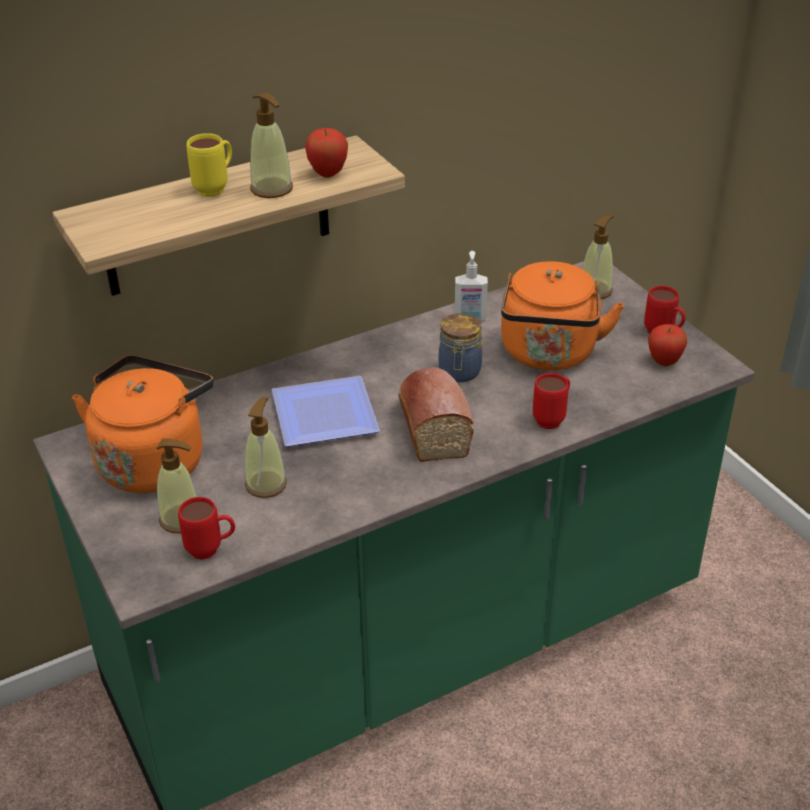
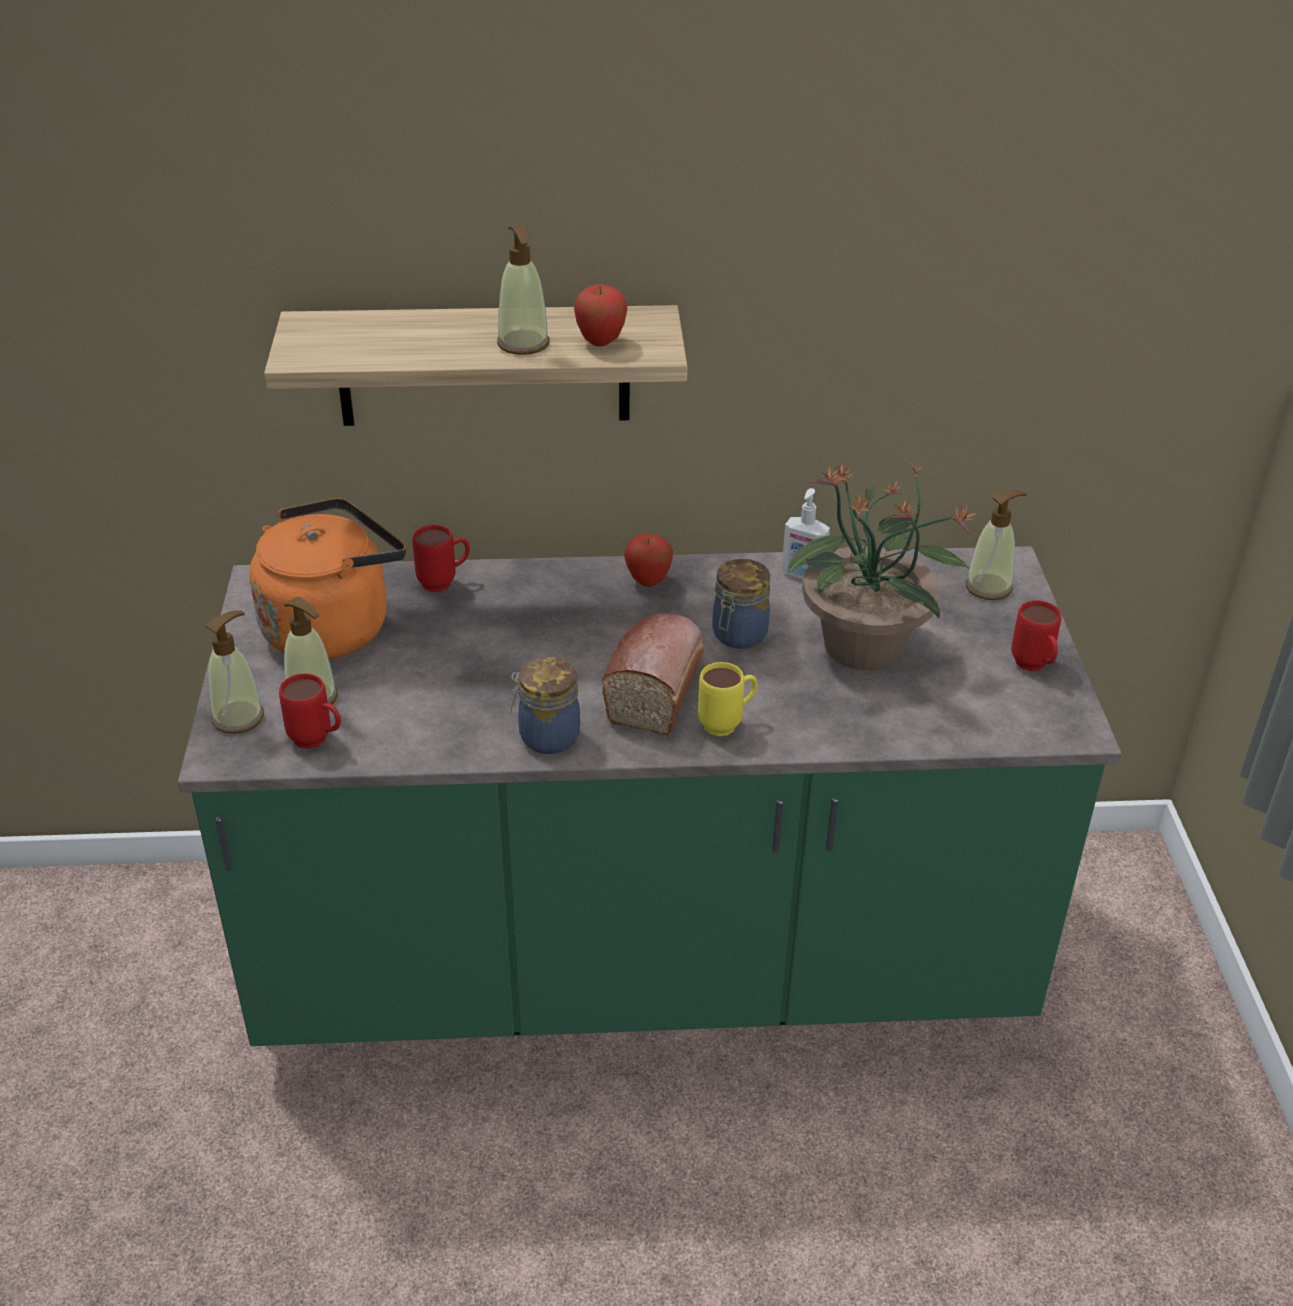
camera: 25 degrees right, 0 degrees up
(216, 188) = (466, 328): yellow mug -> yellow mug (727, 724)
(266, 484) = (426, 691): soap dispenser -> soap dispenser (238, 717)
(327, 413) = (551, 634): plate -> none
(381, 487) = (546, 736): none -> jar
(549, 354) = (865, 648): orange kettle -> potted plant
(552, 419) = (807, 725): red mug -> red mug (444, 583)
(664, 362) = (1006, 702): apple -> apple (648, 581)

